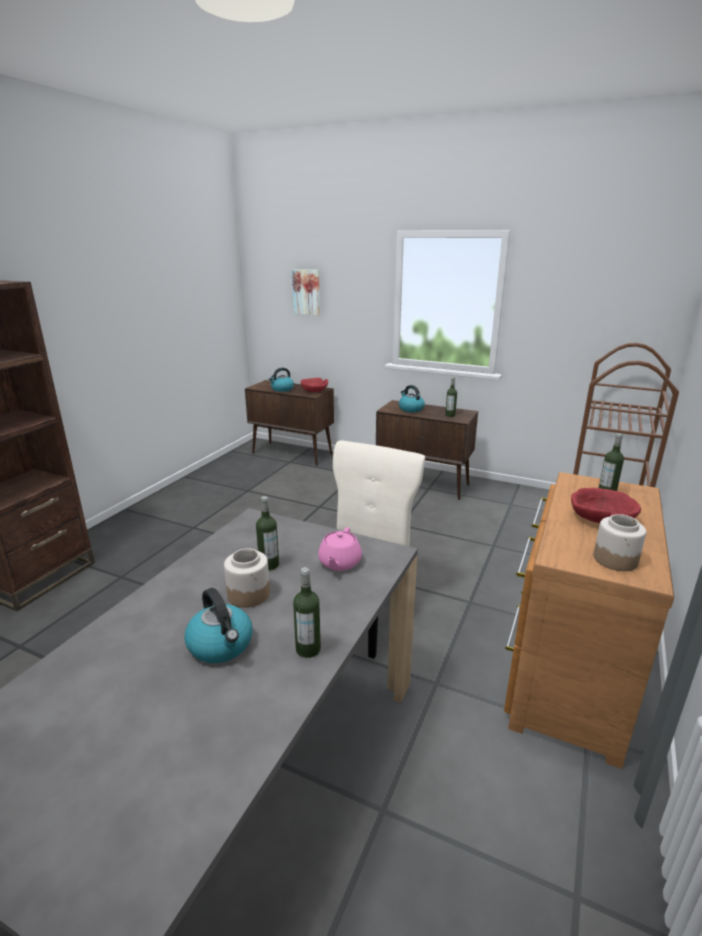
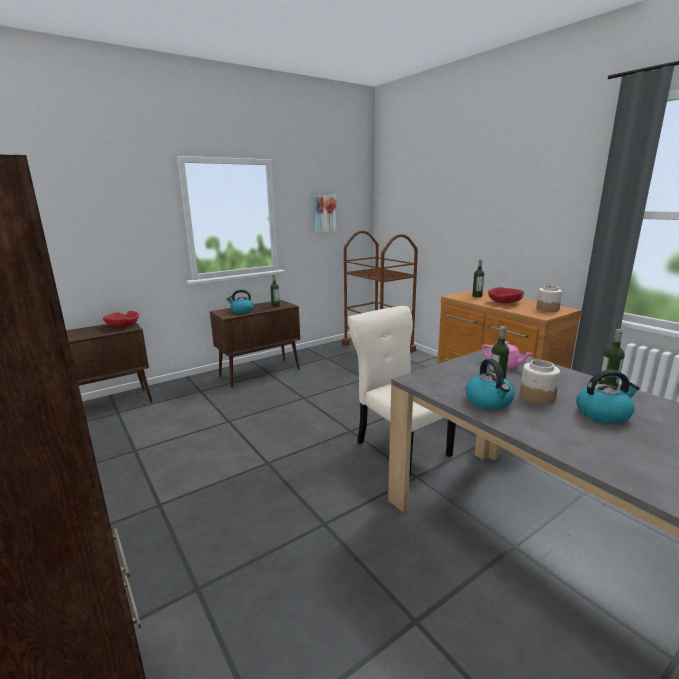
camera: 60 degrees left, 5 degrees down
(282, 389) = (83, 335): kettle -> kettle (489, 401)
(307, 292) = (76, 221): picture -> picture (324, 213)

